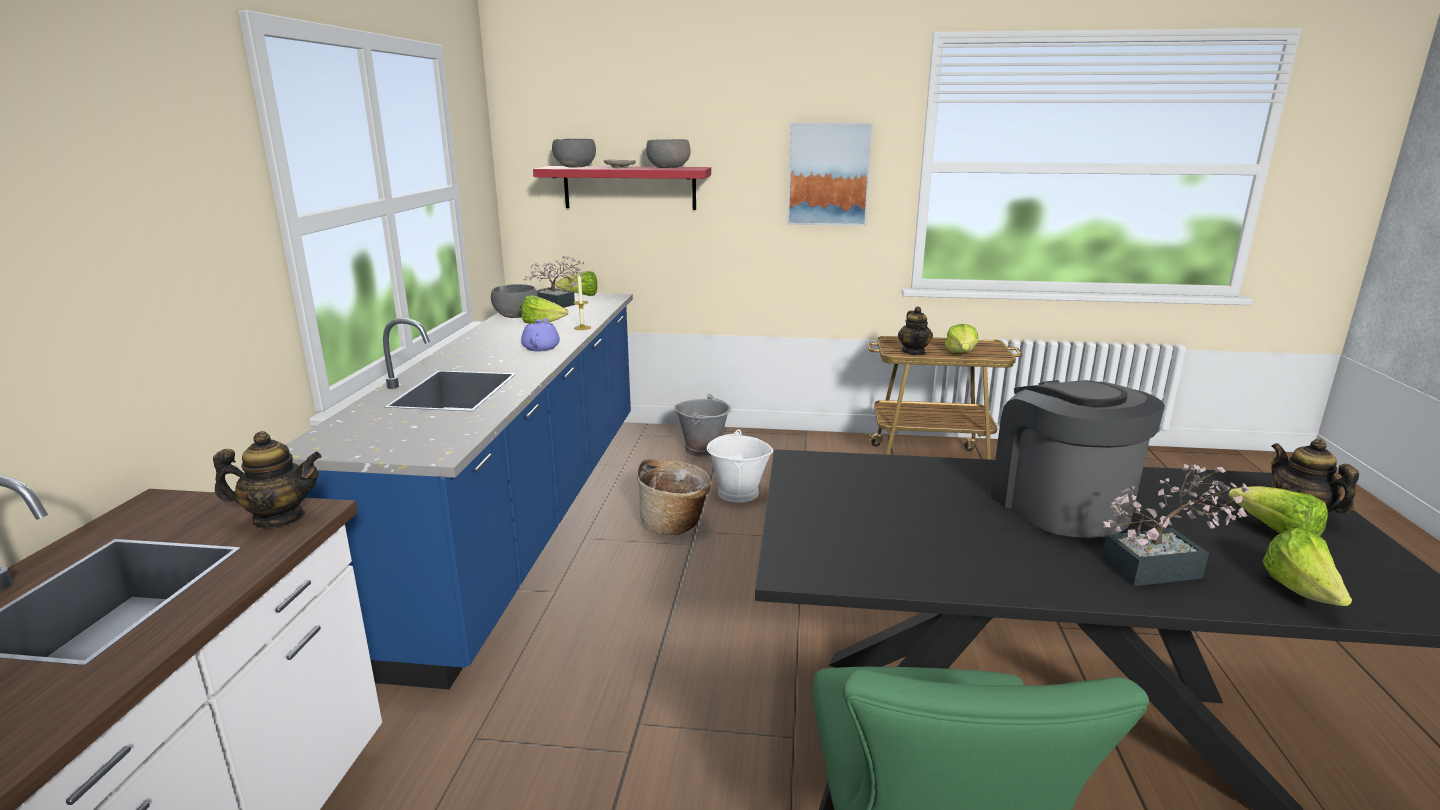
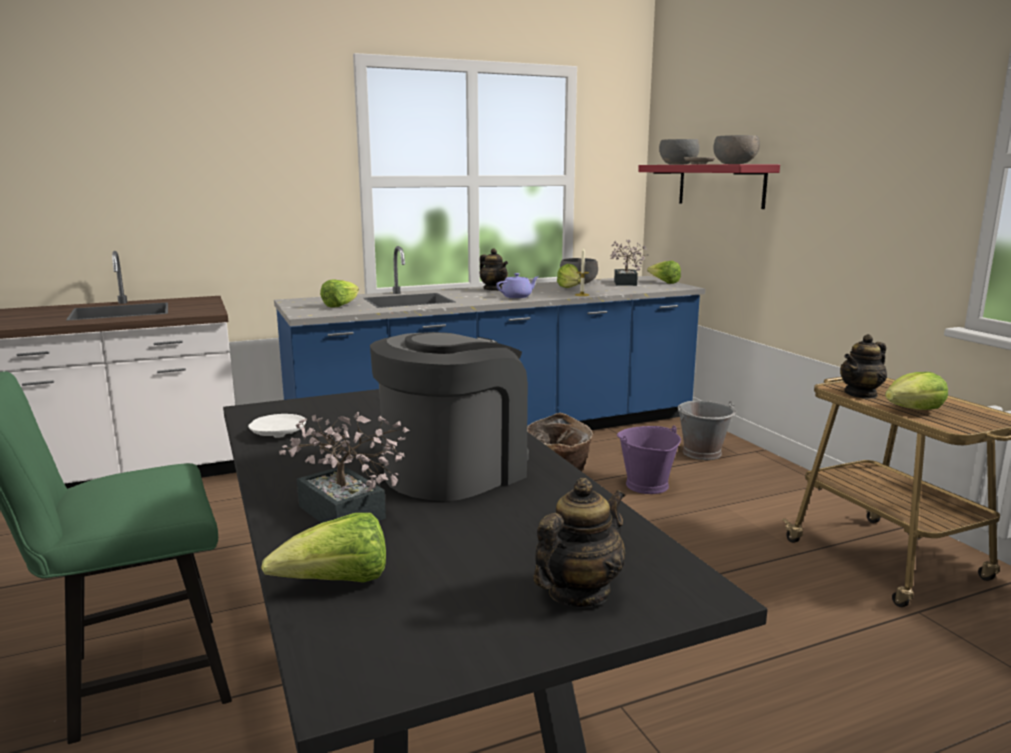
camera: 60 degrees right, 5 degrees down
(279, 518) = (199, 311): teapot -> teapot (493, 289)
(737, 493) = (646, 485): white bucket -> purple bucket
(828, 174) = (884, 171): picture -> none
(901, 567) = (278, 433): none -> white plate
(1276, 534) = (494, 575): lettuce -> lettuce (340, 305)

